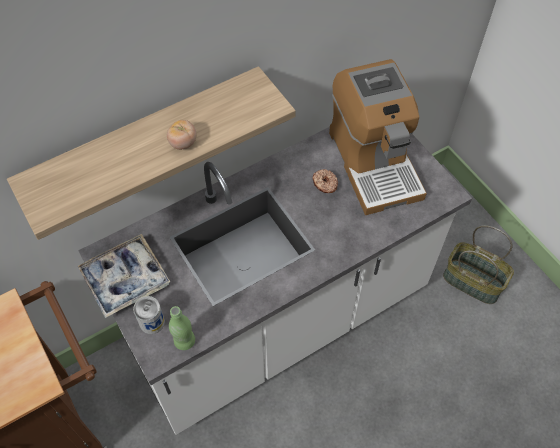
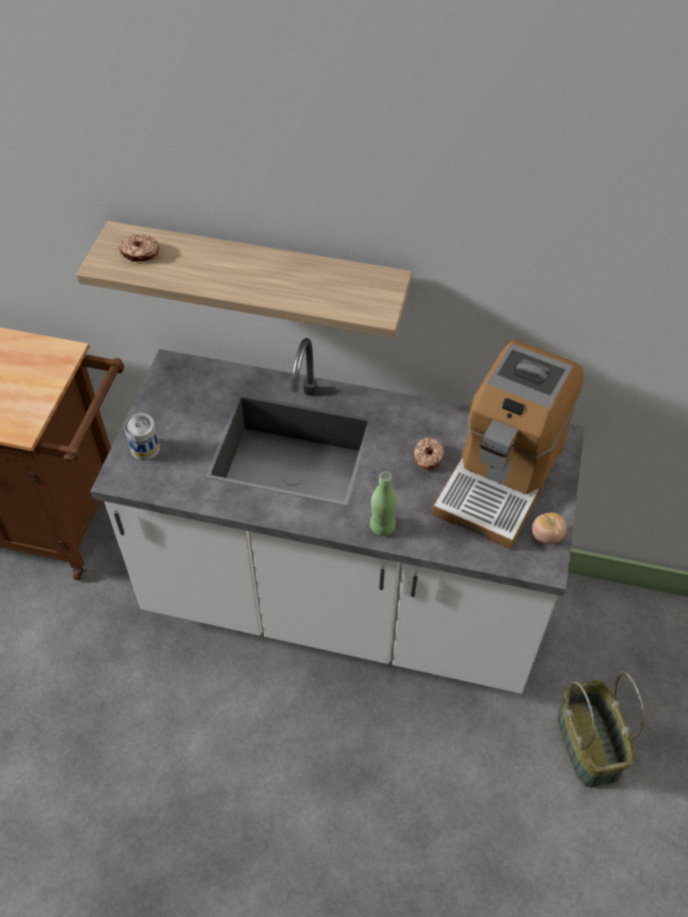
camera: 45 degrees right, 5 degrees down
(64, 183) = (140, 253): none -> donut
(125, 279) = (166, 399): tray -> none
(183, 143) = (264, 287): tomato -> tomato (546, 536)
(184, 341) = (151, 484): green bottle -> green bottle (382, 526)

